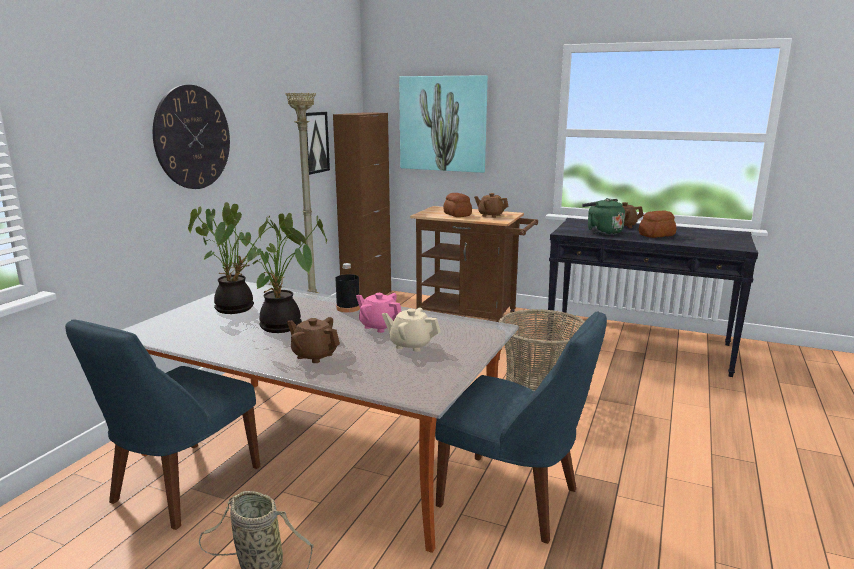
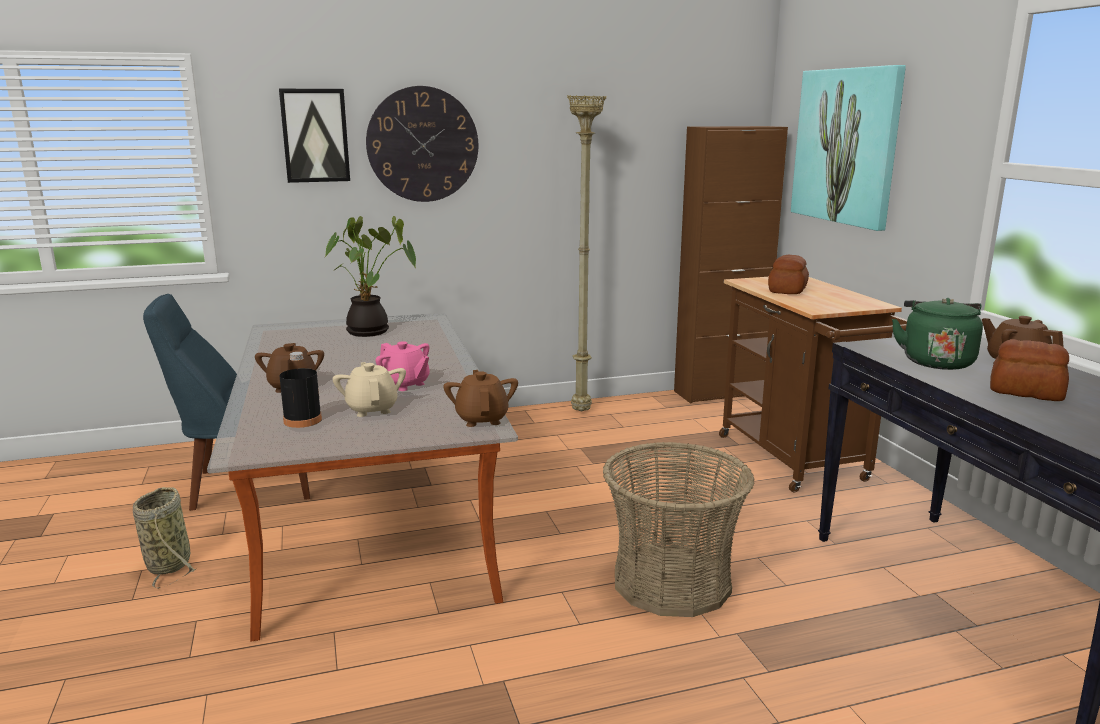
camera: 50 degrees right, 0 degrees up
(284, 327) = (347, 358): potted plant -> none
(314, 142) = (644, 163): picture -> picture (315, 135)
(348, 308) = (436, 360): black bottle -> black bottle (302, 420)
(379, 326) = (404, 384): pink teapot -> pink teapot turned 135 degrees clockwise
(490, 215) = (830, 300): brown teapot -> brown teapot (482, 419)
(514, 499) = (396, 655): blue chair -> none

